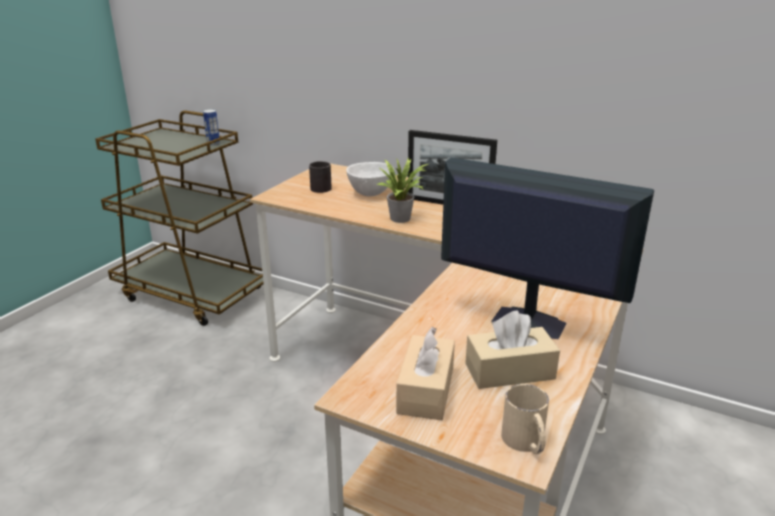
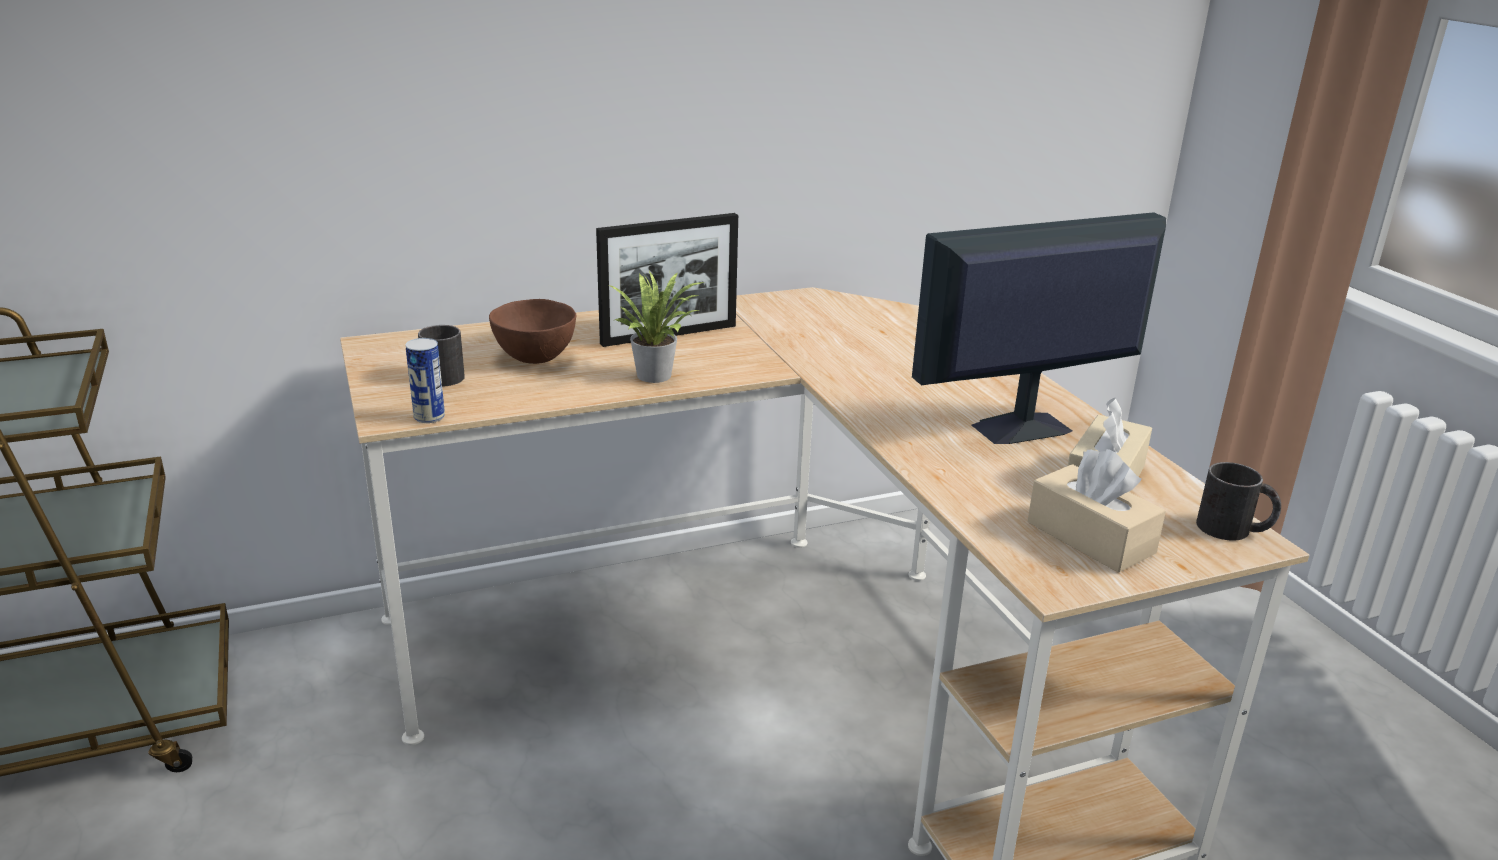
camera: 50 degrees left, 0 degrees up
(213, 143) = (63, 369): can -> can (429, 417)
(371, 193) = (535, 357): white bowl -> brown bowl
(526, 443) = (1234, 529): beige mug -> black mug

